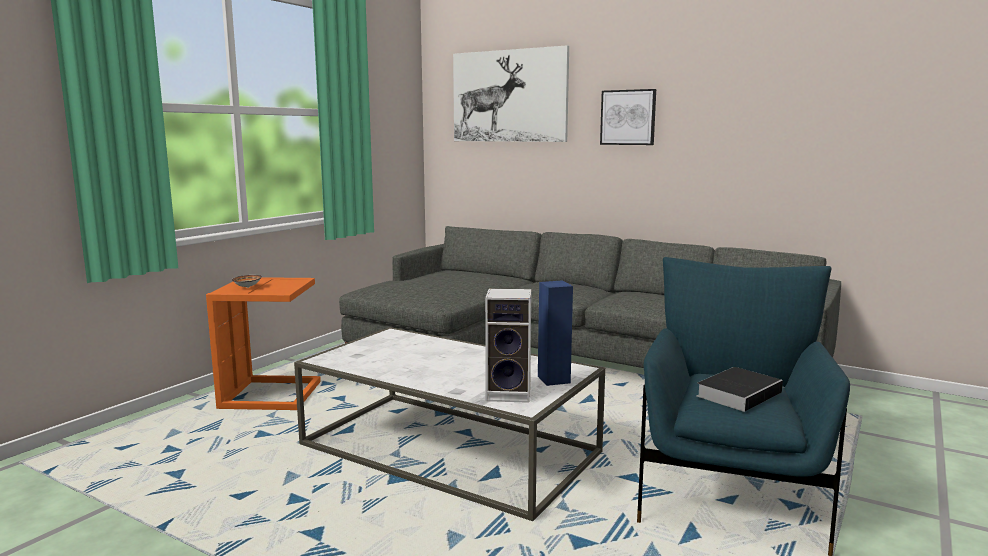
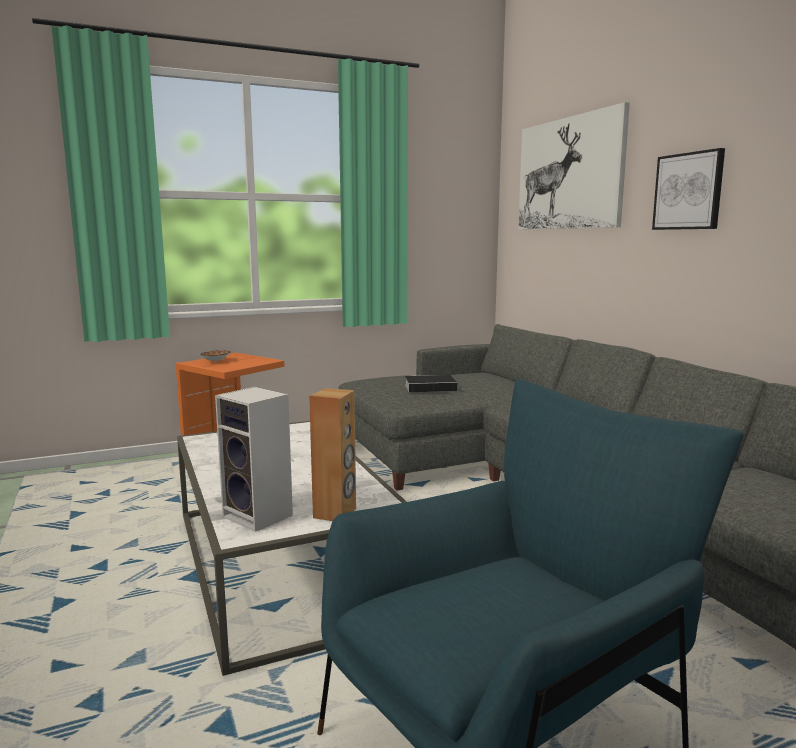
camera: 35 degrees right, 0 degrees up
(554, 379) = (335, 513): blue speaker -> brown speaker
(739, 393) = (471, 604): book -> book (432, 387)

